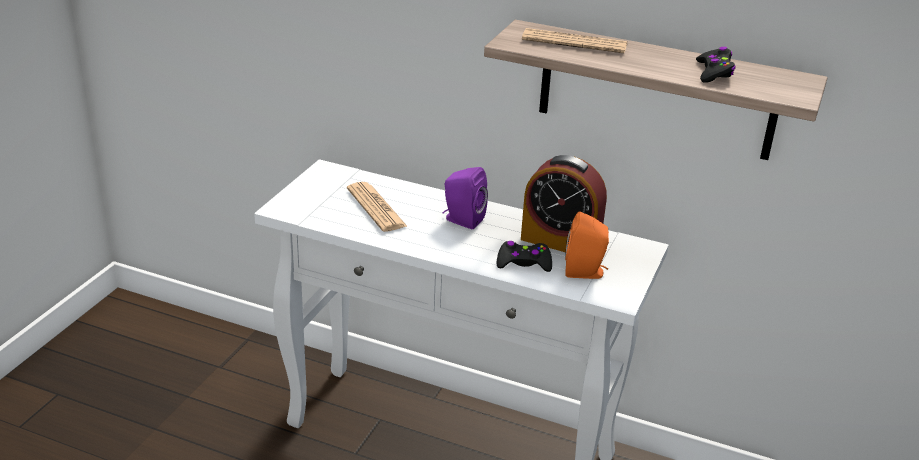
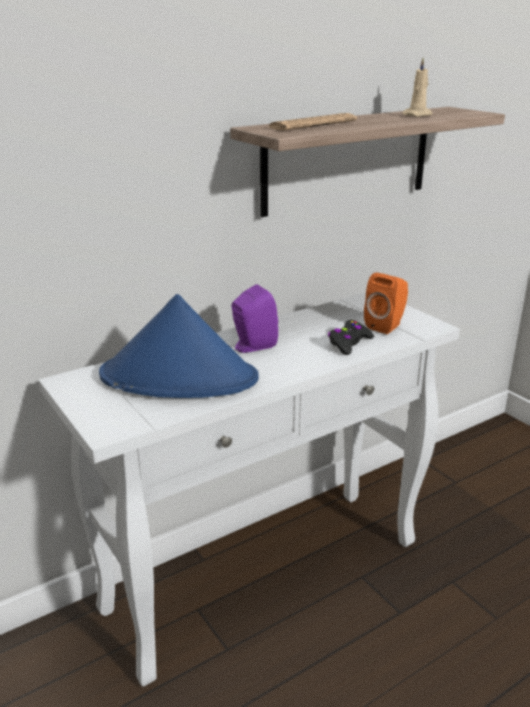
camera: 55 degrees left, 5 degrees down
(376, 208) = (180, 377): newspaper -> blue hat
(560, 241) = (331, 321): alarm clock -> none
(714, 72) = (418, 115): black game controller -> beige candle

